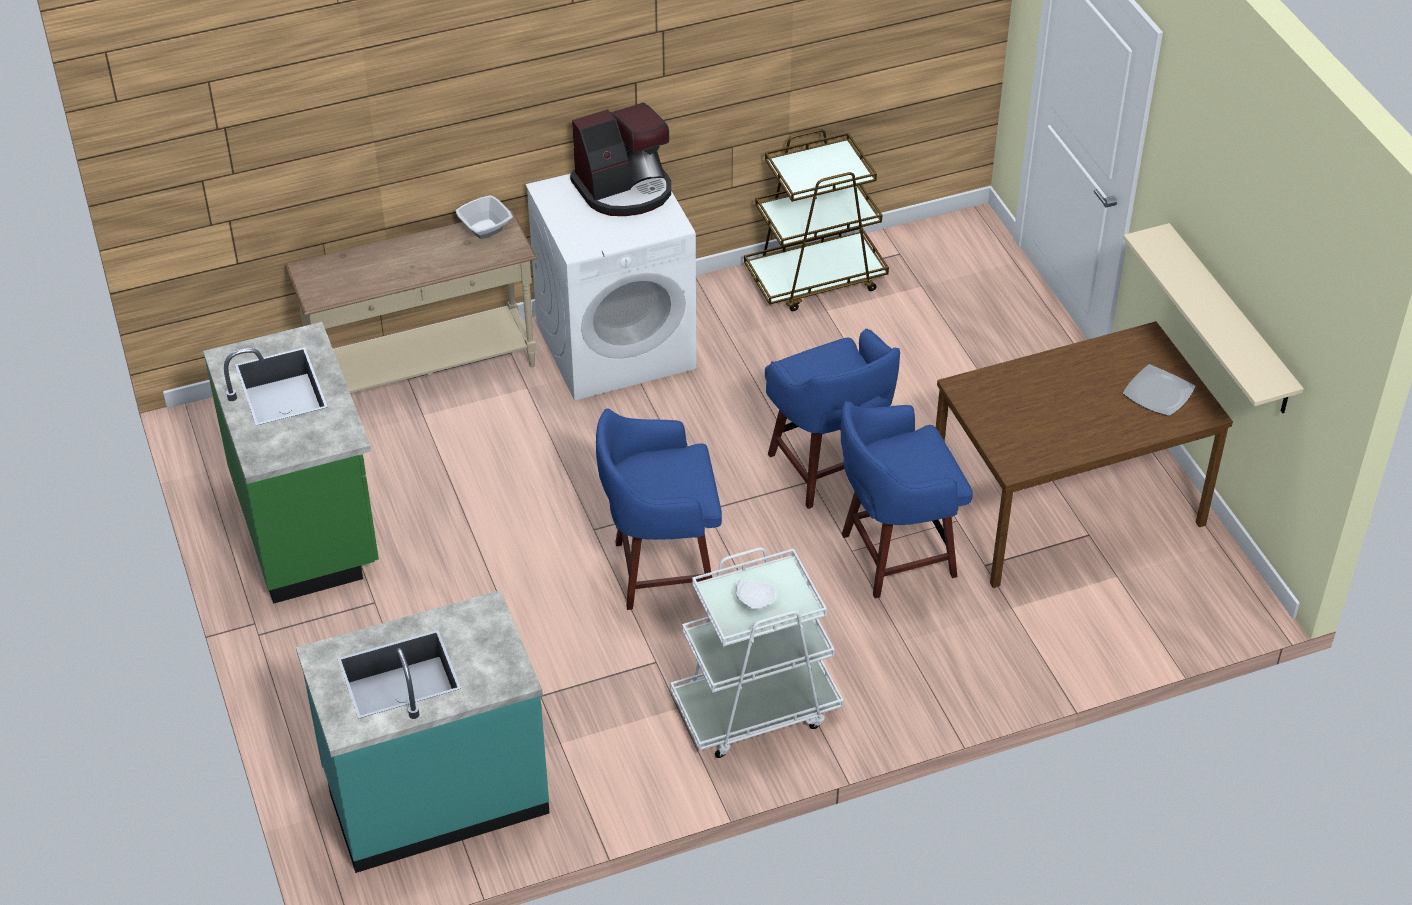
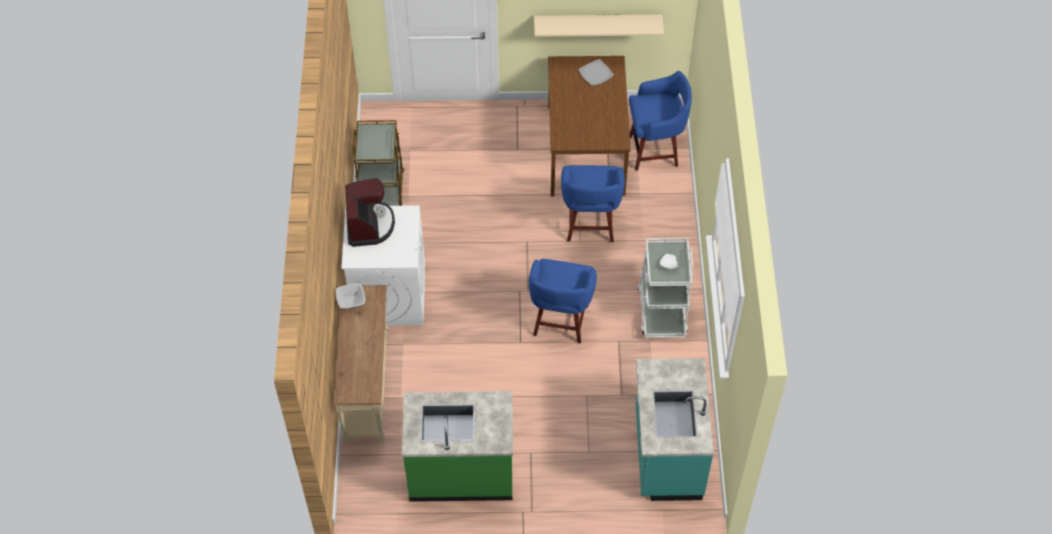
camera: 70 degrees left, 10 degrees up
(828, 470) = (522, 232): blue stool -> blue stool (655, 151)

